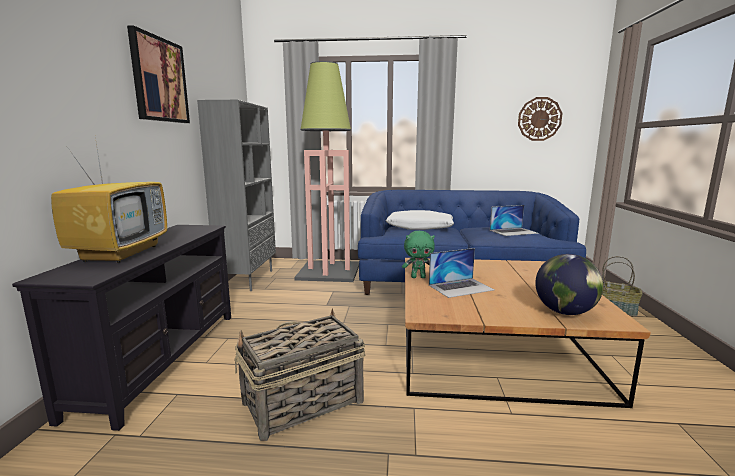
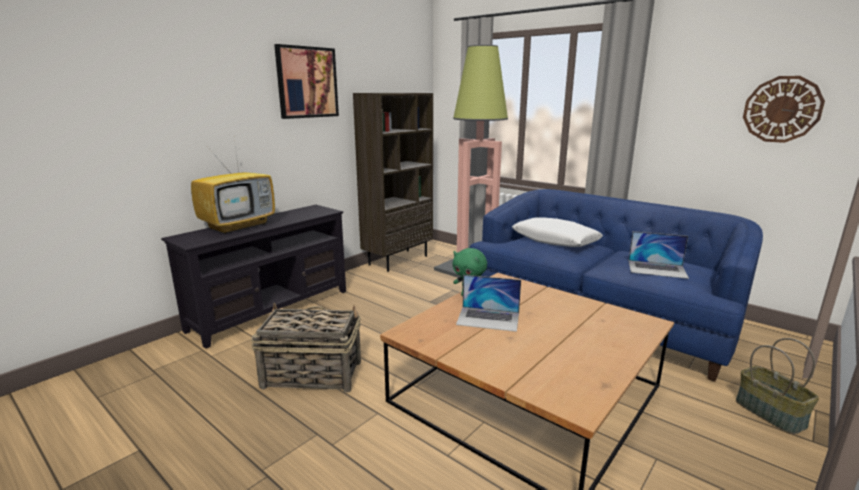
camera: 35 degrees right, 5 degrees up
(248, 279) = (398, 260): grey bookcase -> brown bookcase
(564, 312) = (540, 377): globe -> none

